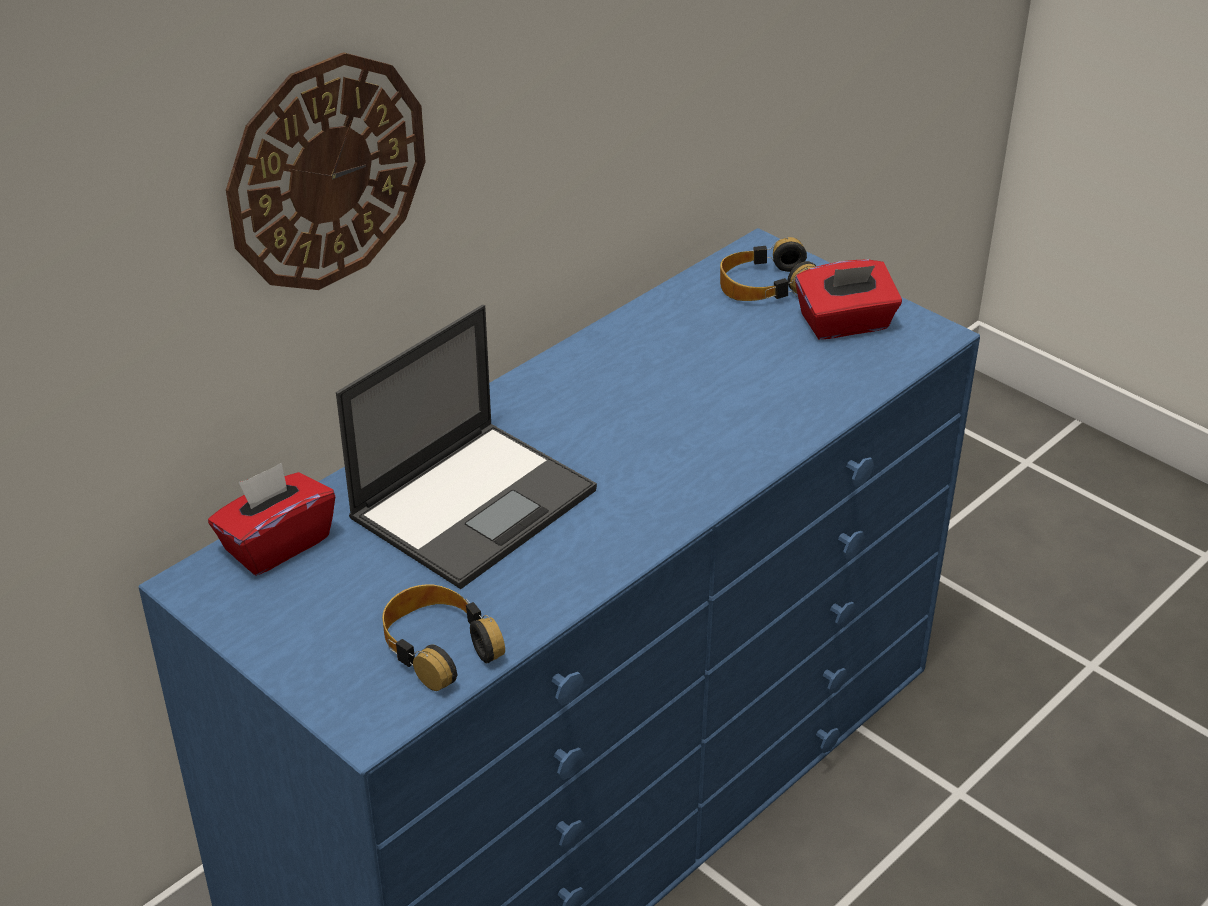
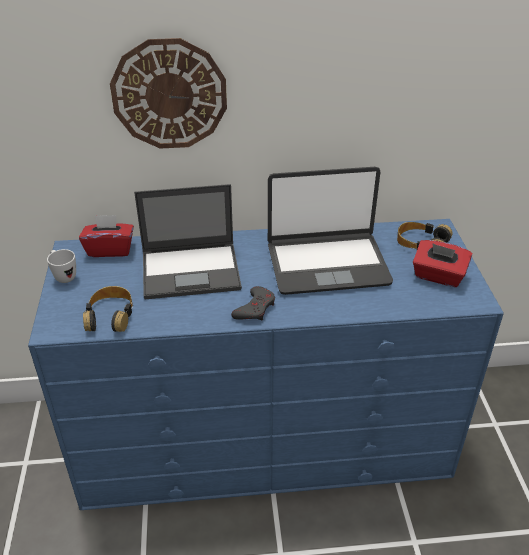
camera: 40 degrees right, 0 degrees up
(255, 633) = (63, 276): none -> white mug
(654, 506) = (255, 308): none -> grey game controller
(672, 383) = (327, 263): none -> laptop

